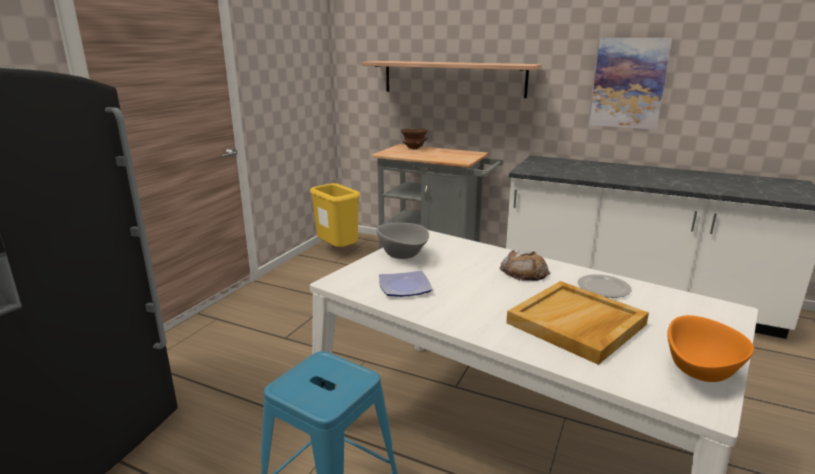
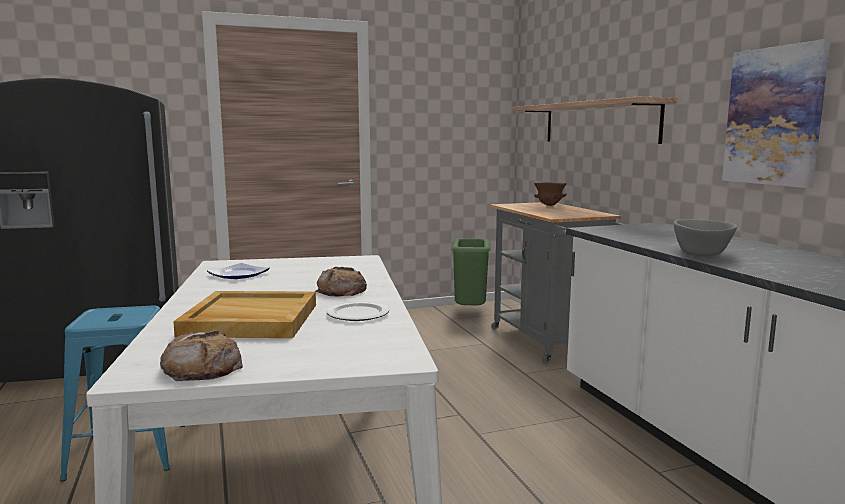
camera: 45 degrees right, 10 degrees down
(338, 251) = (470, 313): yellow trash can -> green trash can
(404, 256) = (301, 263): grey bowl -> grey bowl (701, 255)
(698, 374) = (202, 367): orange bowl -> bread

